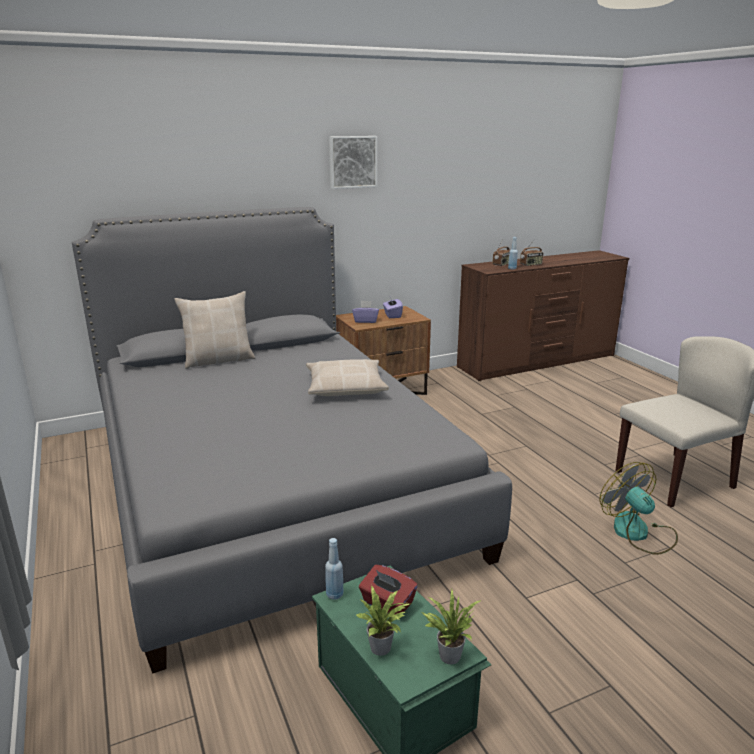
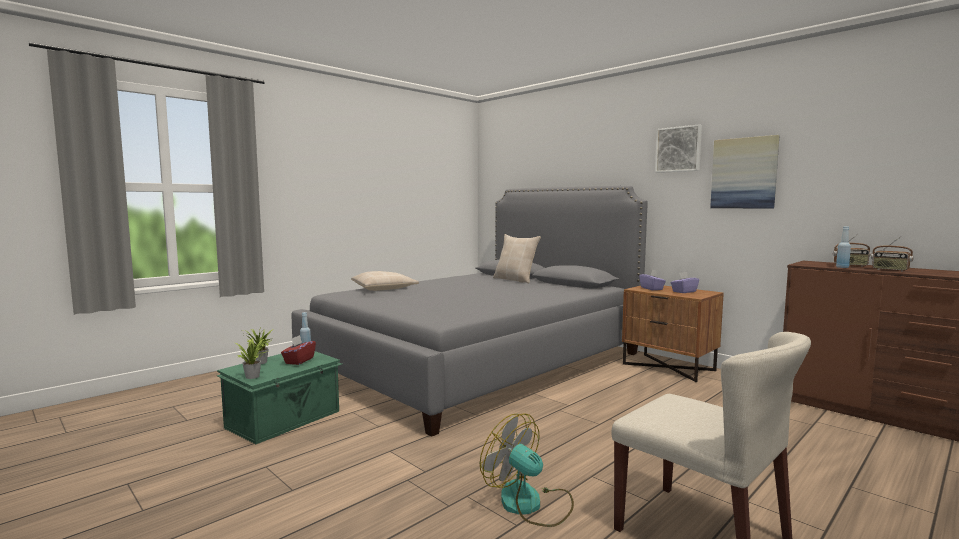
camera: 70 degrees right, 15 degrees down
(345, 387) = (507, 298): beige pillow -> beige pillow (384, 288)
(414, 189) = (744, 173): none -> picture
(638, 533) = (530, 504): fan -> fan turned 90 degrees counterclockwise

